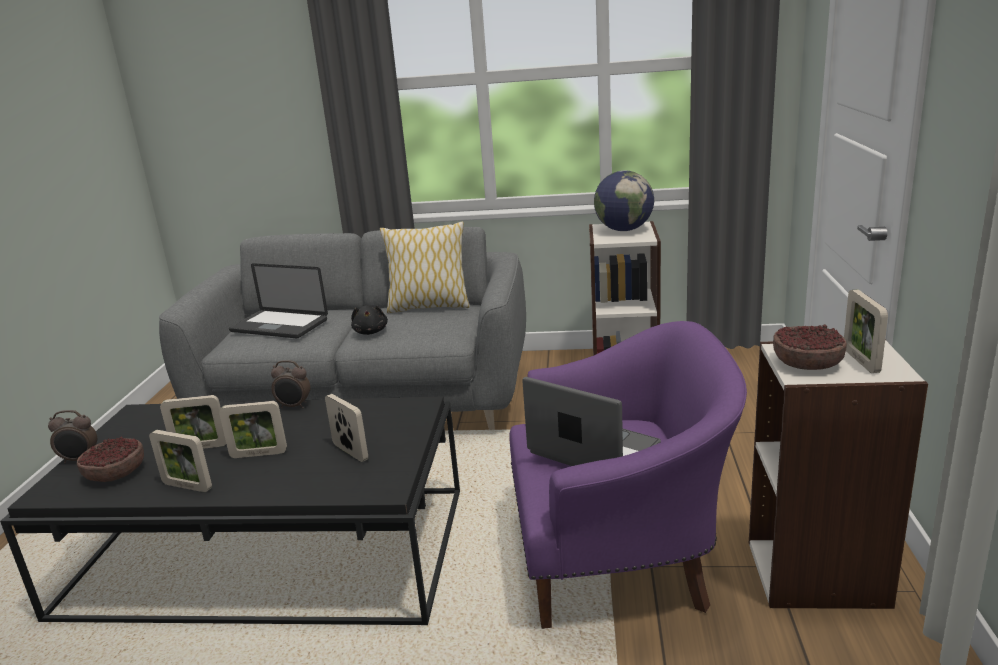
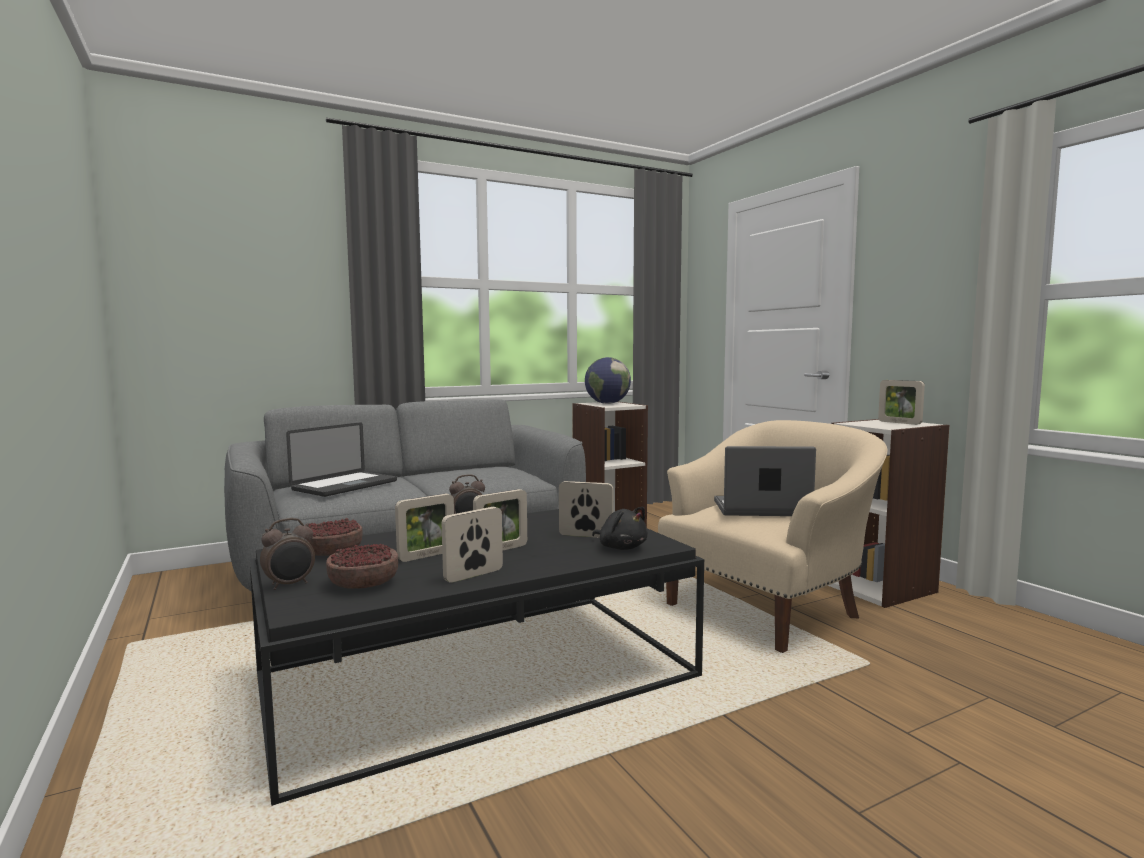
camera: 35 degrees left, 15 degrees down
(187, 486) = (473, 575): picture frame -> picture frame turned 150 degrees clockwise
(279, 326) = (345, 485): laptop -> laptop turned 45 degrees counterclockwise
(371, 332) = (451, 481): black plush toy -> black plush toy (621, 547)
(429, 307) = (472, 467): pillow -> none
(619, 561) = (768, 610): purple armchair -> beige armchair
(808, 363) = (878, 425): bowl -> bowl (332, 552)

